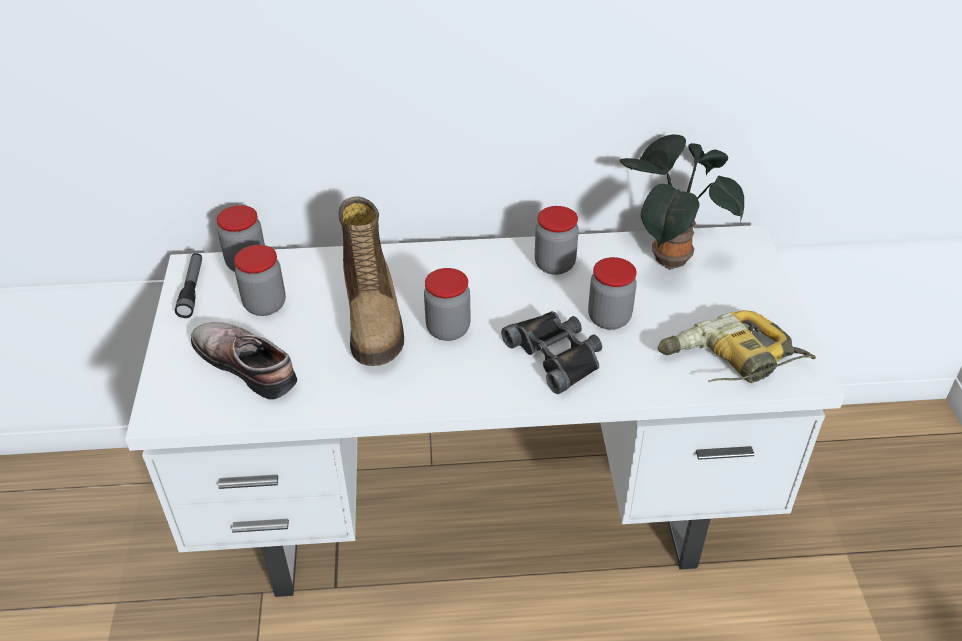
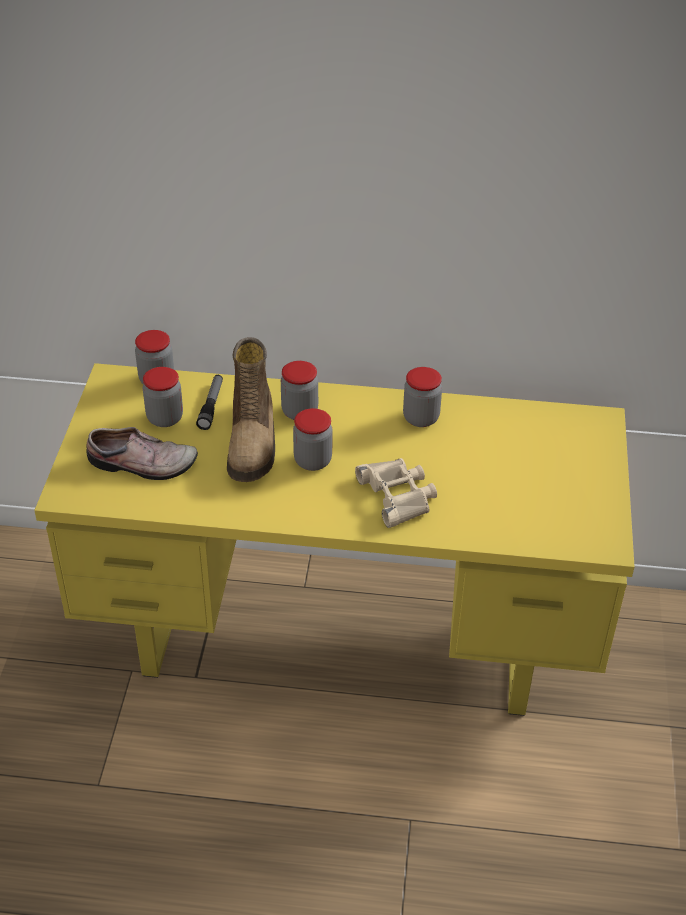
camera: 10 degrees right, 0 degrees up
(192, 290) = (107, 396): flashlight -> flashlight (211, 406)
(249, 363) = (142, 465): shoe -> shoe turned 135 degrees clockwise
(483, 513) = (341, 636): white desk -> yellow desk
(556, 354) = (398, 495): black binoculars -> beige binoculars
(609, 318) = (453, 471): jar -> jar (299, 412)
(667, 256) = (523, 424): potted plant -> none
(730, 361) = (546, 523): power drill -> none

